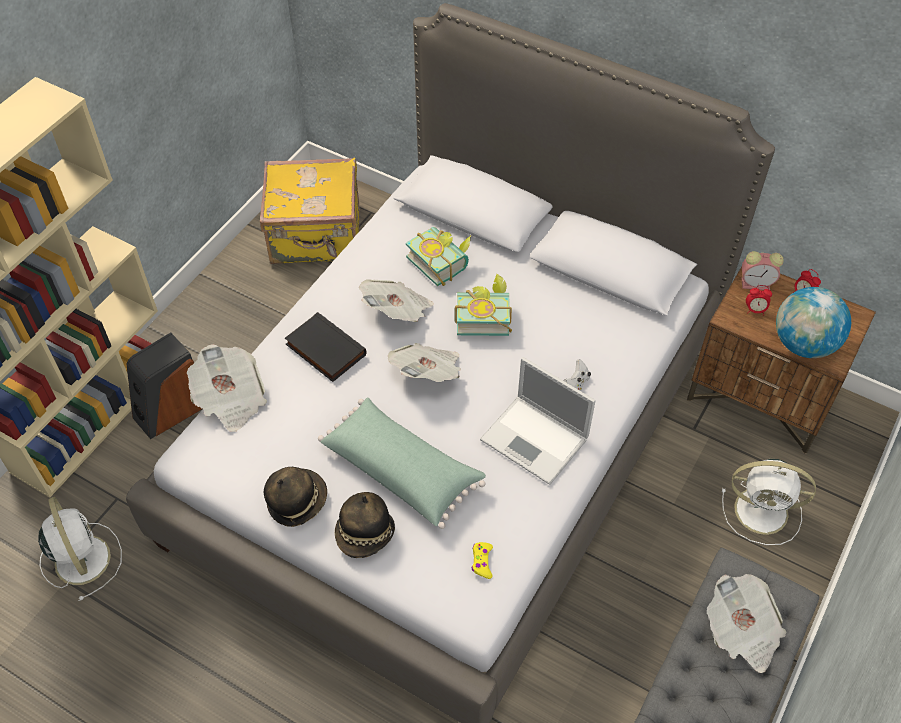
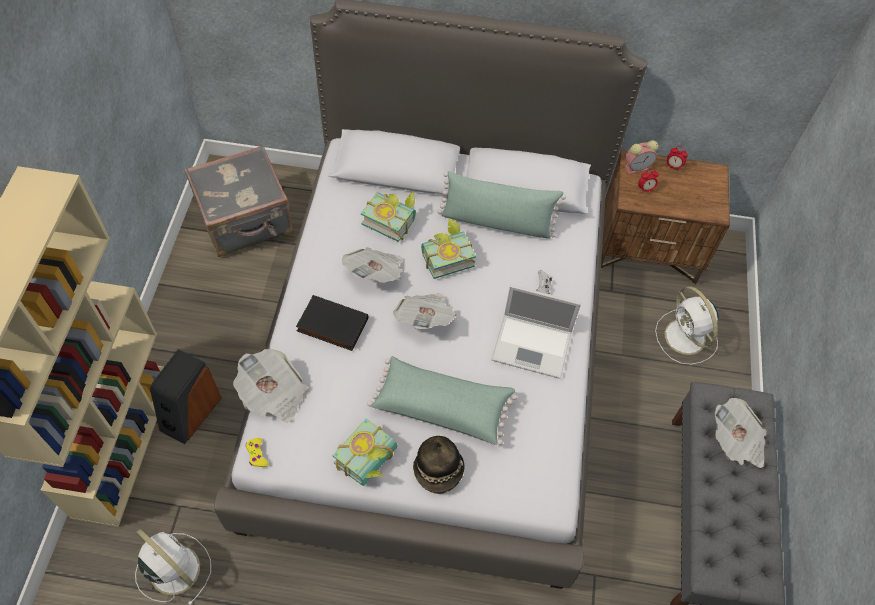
camera: 25 degrees left, 5 degrees up
(296, 500) = (370, 462): hat -> book
(316, 236) = (246, 221): yellow suitcase -> grey suitcase
(482, 562) = (538, 459): yellow game controller -> yellow game controller (257, 454)
(559, 297) = (497, 221): none -> green pillow
(763, 511) = (686, 338): white fan -> white fan turned 75 degrees clockwise
(803, 344) = (690, 206): globe -> none

